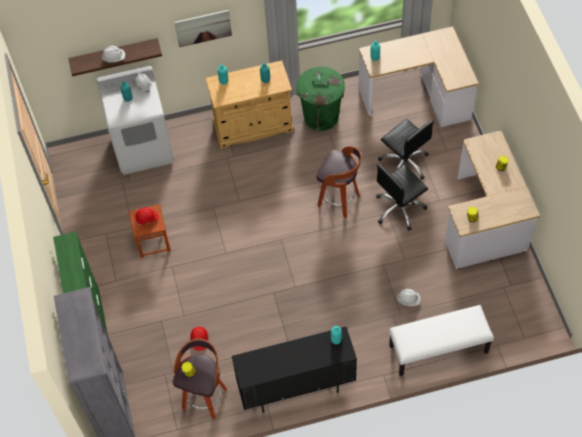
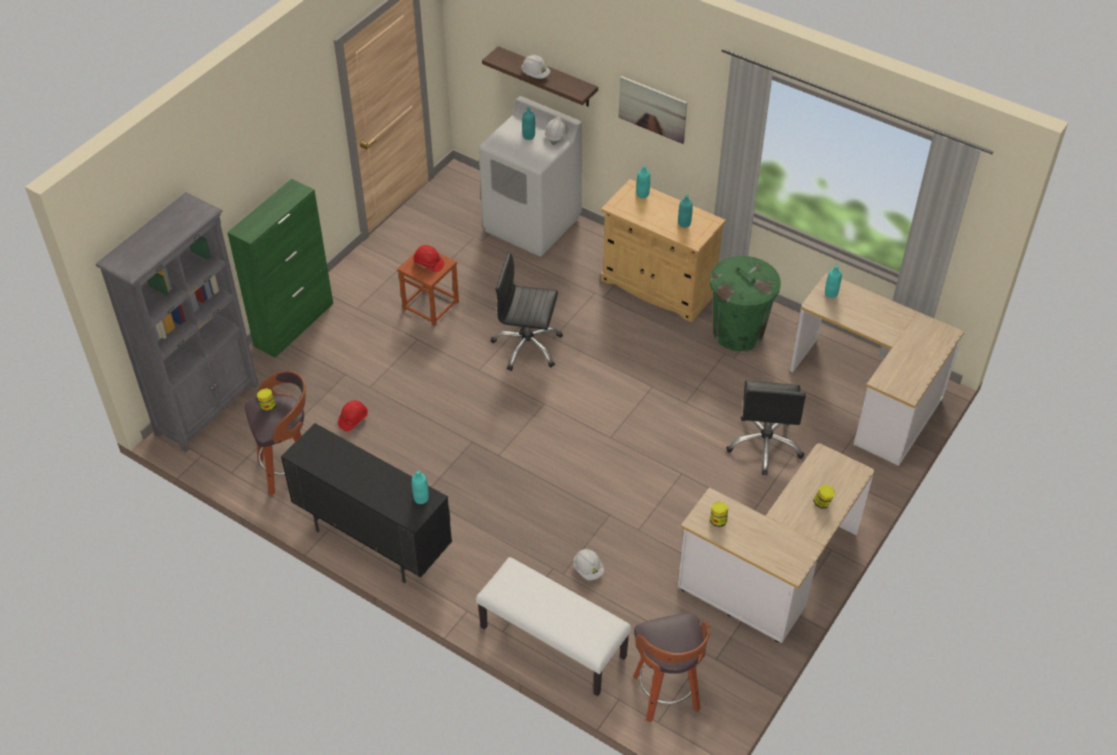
camera: 45 degrees right, 10 degrees down
(339, 201) = (648, 420): stool -> stool (667, 695)
(399, 209) = (699, 480): black office chair -> black office chair (527, 347)

